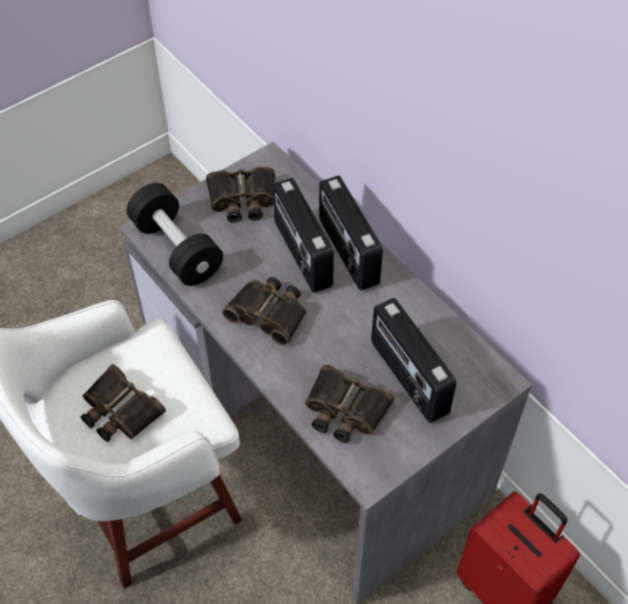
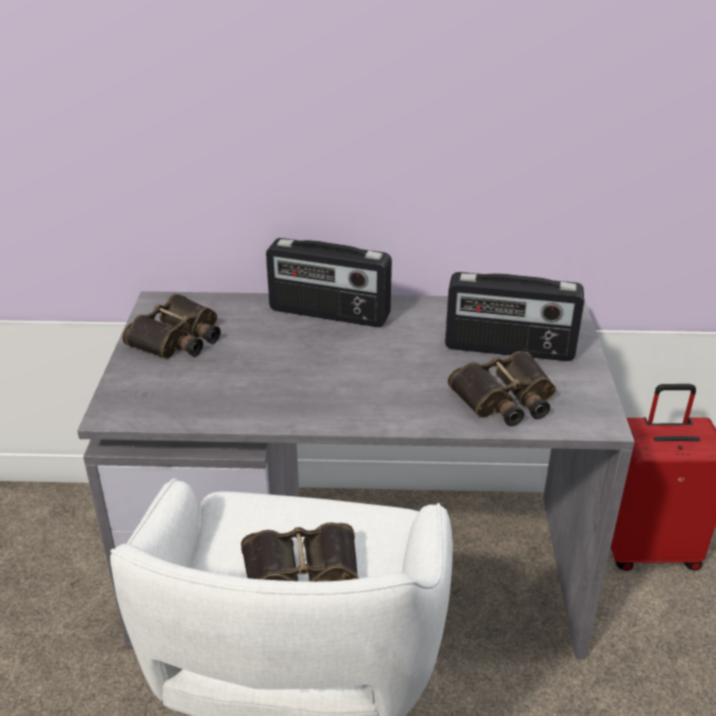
camera: 50 degrees left, 20 degrees down
(176, 249) = (171, 405): black dumbbell -> none
(269, 313) = (336, 387): binoculars -> none
(301, 254) = (294, 337): radio -> none

